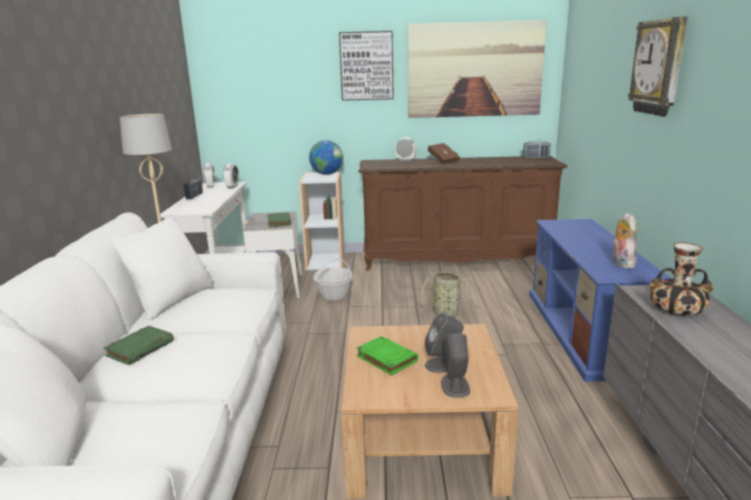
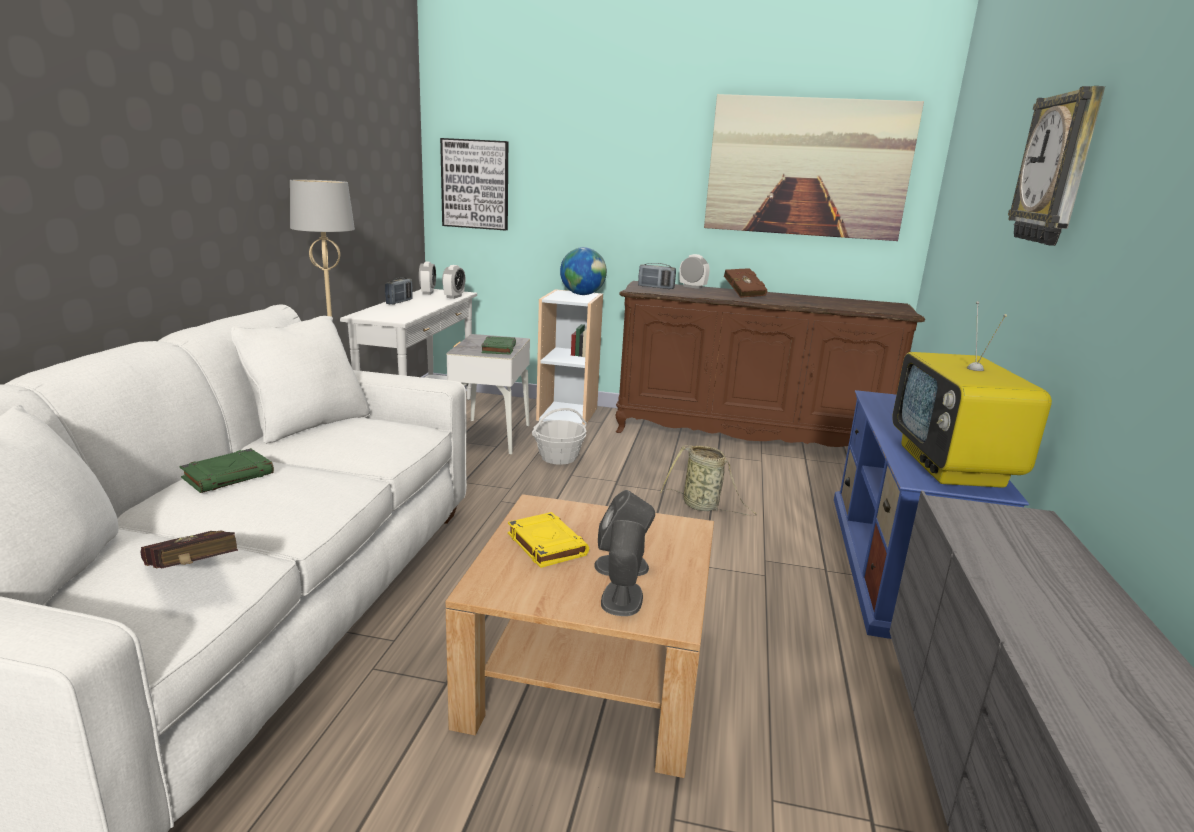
camera: 10 degrees right, 0 degrees up
(164, 425) = (191, 575): none -> red book
(366, 66) = (654, 150): picture -> picture (475, 184)
(386, 358) = (546, 544): green book -> yellow book
(536, 157) = (883, 304): radio -> radio (656, 287)
(620, 264) = (952, 466): plush toy -> television
(675, 309) = (999, 543): vase -> none

